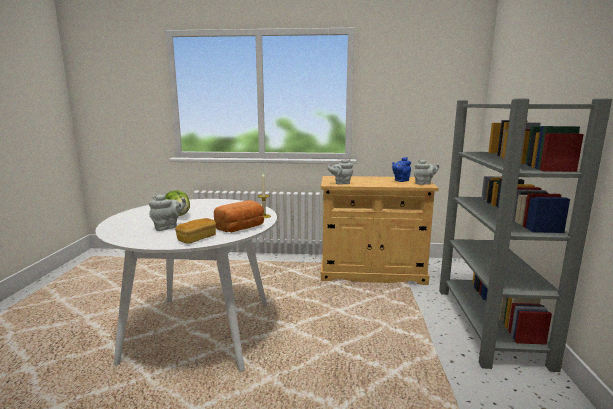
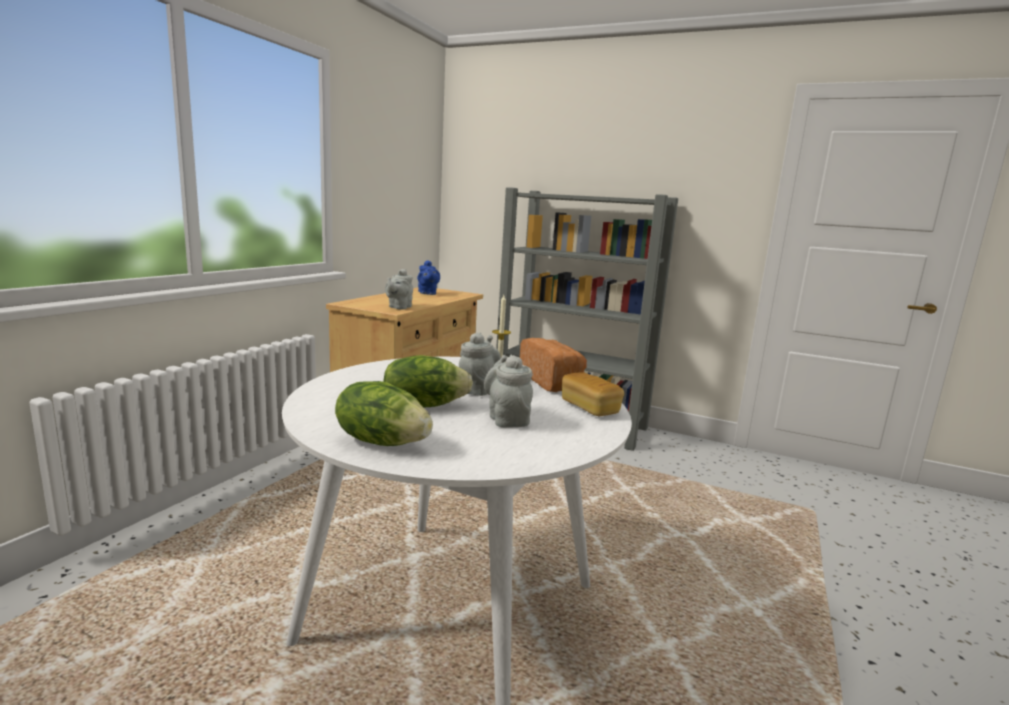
camera: 70 degrees left, 0 degrees up
(131, 216) = (382, 441): none -> lettuce
(424, 184) = (458, 293): grey teapot -> grey teapot (477, 389)

